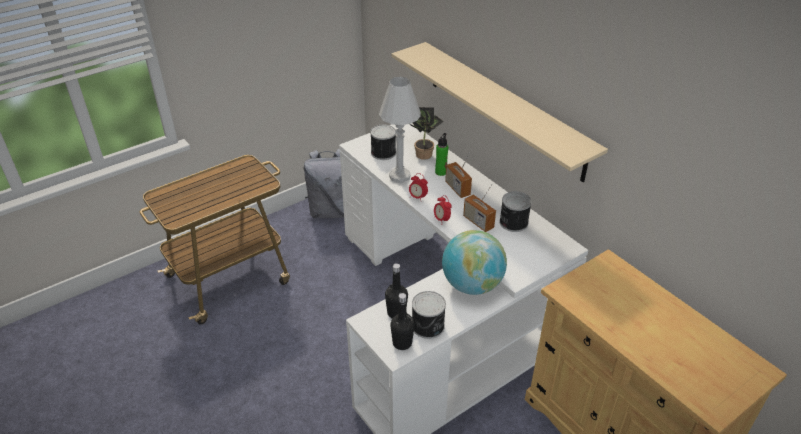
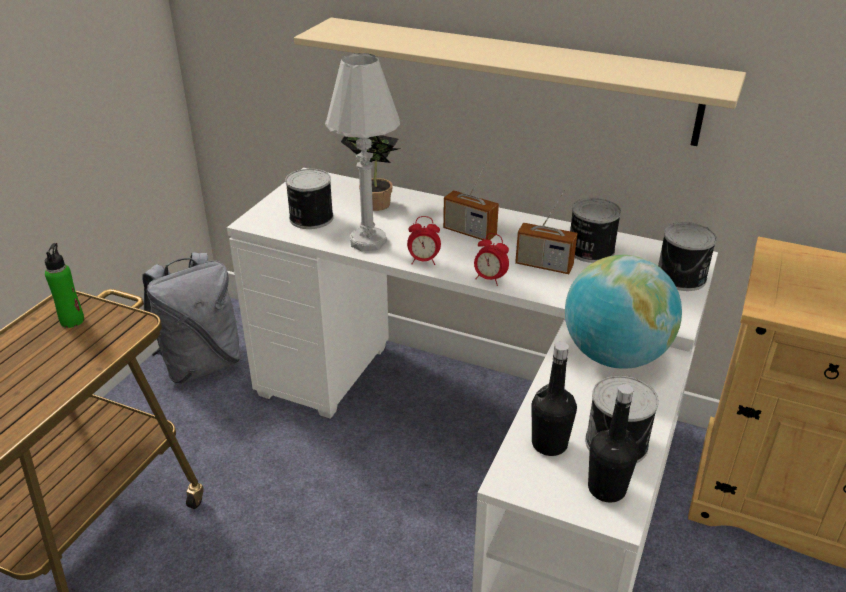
camera: 30 degrees left, 5 degrees down
(441, 172) = (424, 218): green bottle -> green bottle (72, 320)
(548, 257) = (682, 277): none -> can

